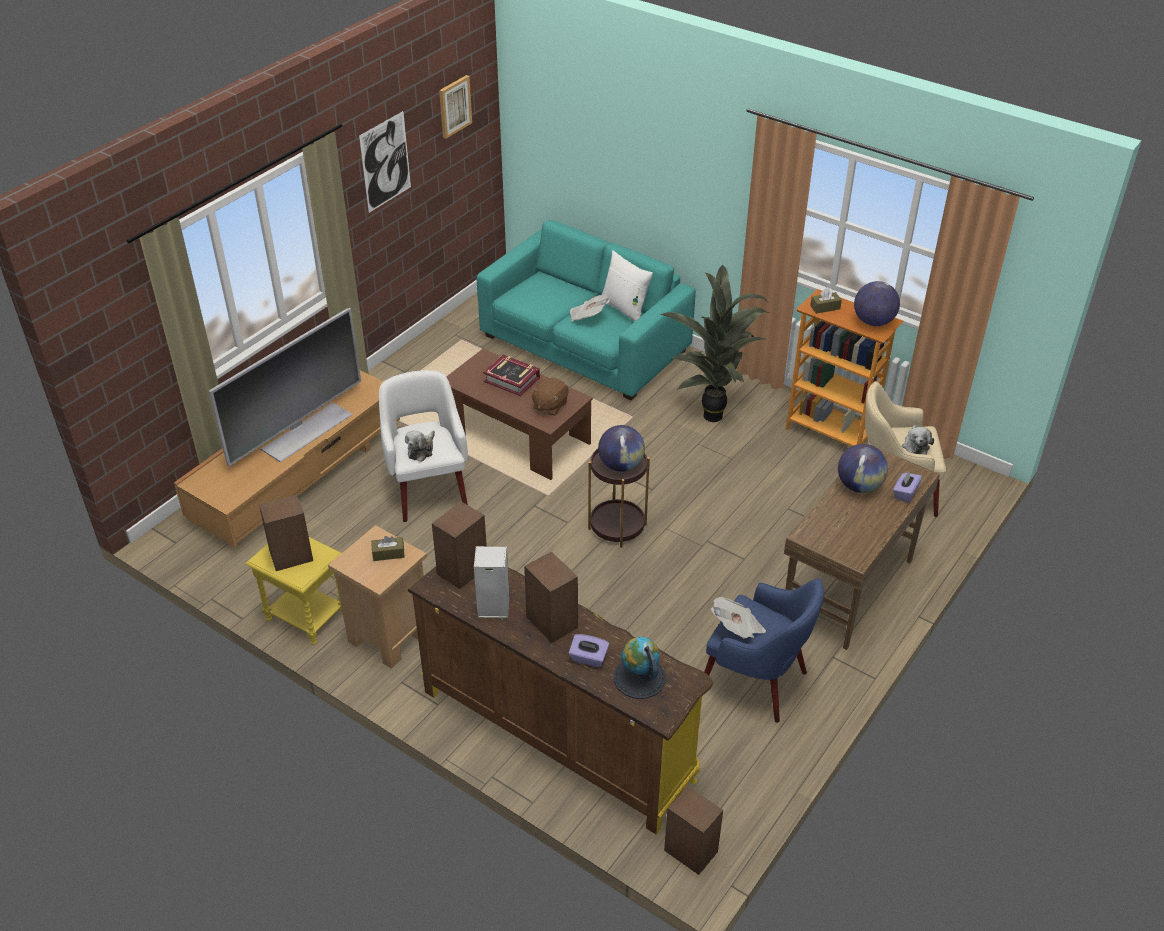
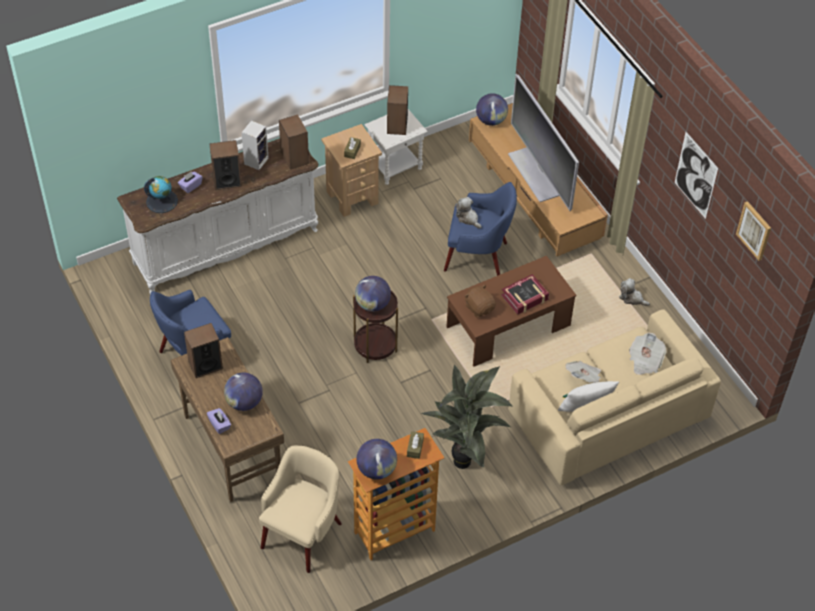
camera: 115 degrees right, 10 degrees up
(222, 494) = (491, 120): none -> globe
(305, 616) = (394, 165): yellow side table -> white side table
(428, 489) = (478, 256): white armchair -> blue armchair
(558, 733) = (227, 247): yellow cabinet -> white cabinet
(583, 344) = (607, 416): turquoise sofa -> beige sofa
(690, 851) = (112, 272): speaker -> speaker (205, 365)
(737, 628) = (201, 310): newspaper -> newspaper (645, 361)
(915, 446) = (292, 508): plush toy -> plush toy (632, 298)

